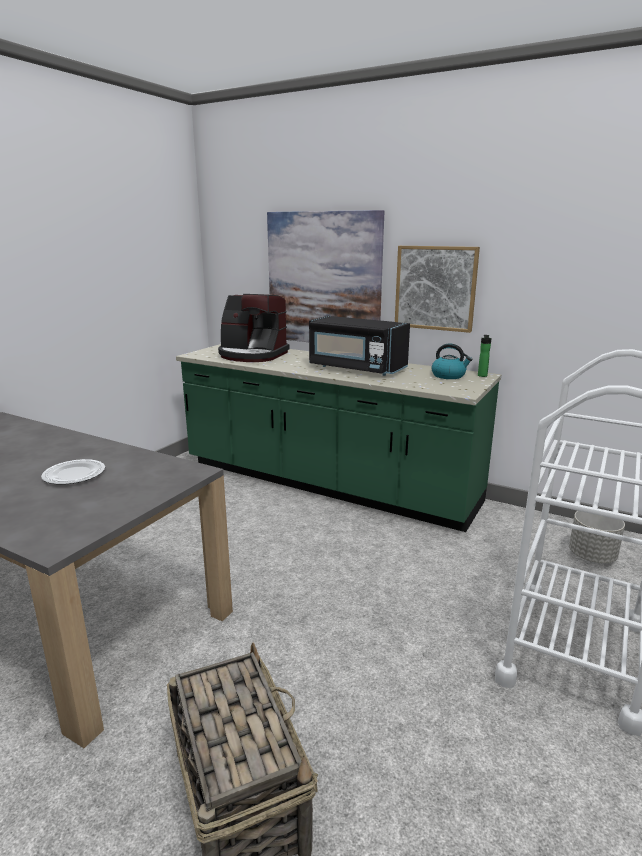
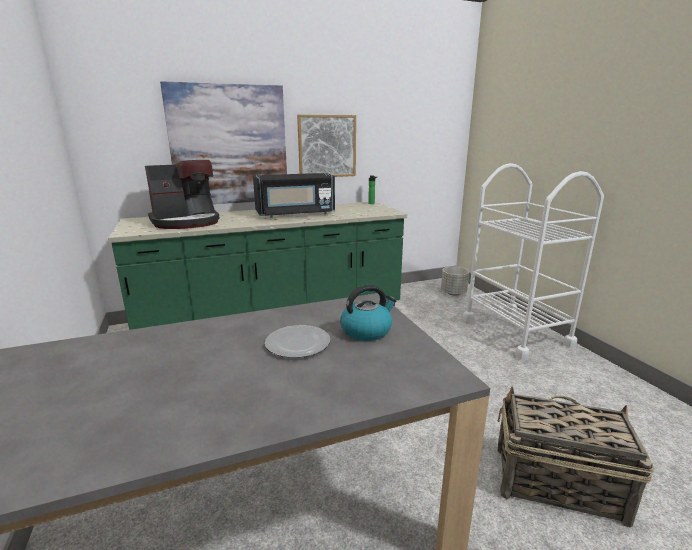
camera: 50 degrees left, 0 degrees up
(449, 376) = (357, 207): kettle -> kettle (366, 331)

